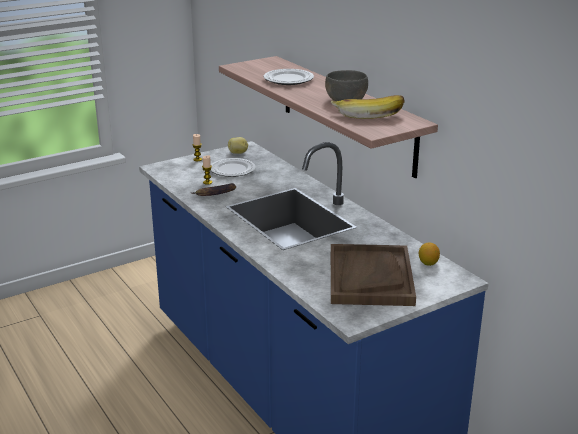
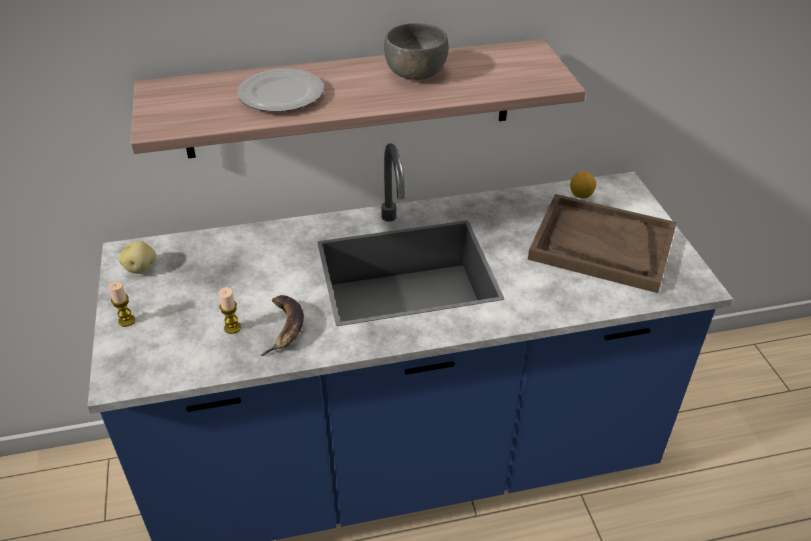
camera: 70 degrees left, 15 degrees up
(233, 170) = (205, 288): plate -> none
(368, 114) = (484, 70): banana -> none

